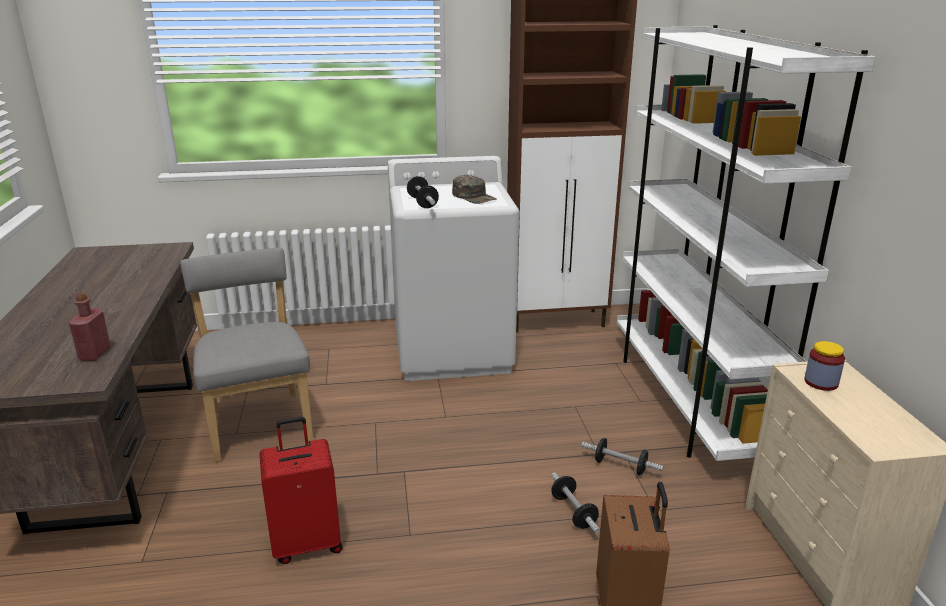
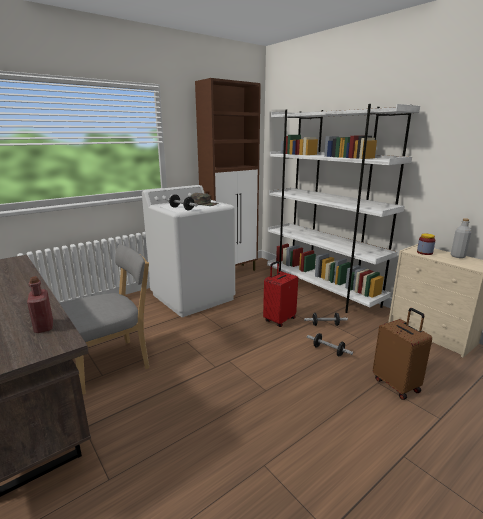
camera: 30 degrees left, 5 degrees down
(259, 422) = (112, 364): grey chair -> grey chair turned 105 degrees clockwise
(307, 543) = (213, 418): red suitcase -> red suitcase (279, 320)
(886, 410) = (458, 256): none -> grey bottle

